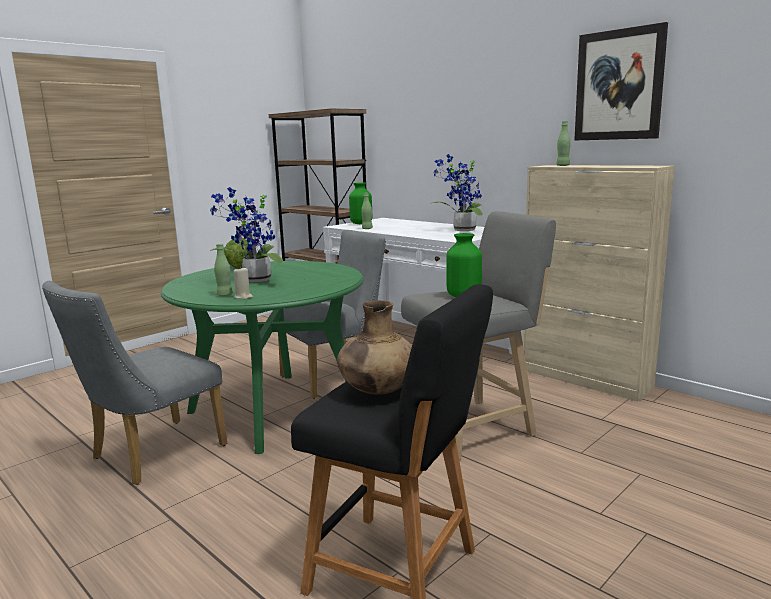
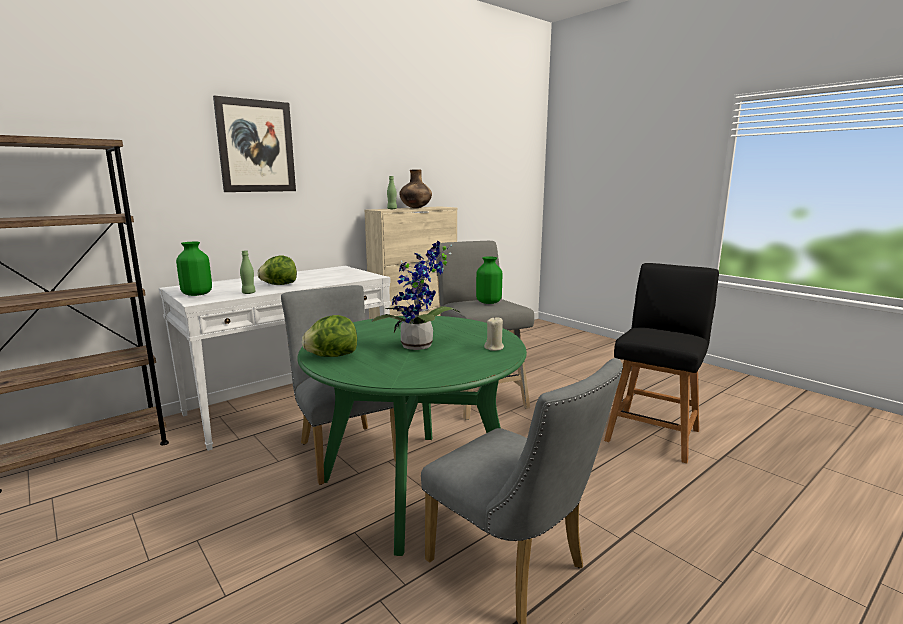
camera: 85 degrees left, 0 degrees up
(225, 295) = (482, 355): green bottle -> none
(377, 391) = (658, 332): brown vase -> brown vase (415, 208)
(403, 229) = (279, 285): none -> lettuce
(461, 230) = (322, 274): potted plant -> none
(619, 85) = (402, 153): picture -> picture (256, 146)

